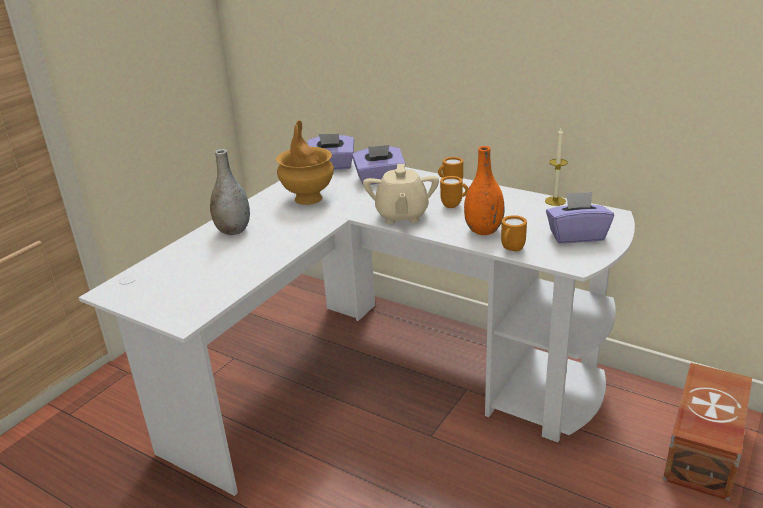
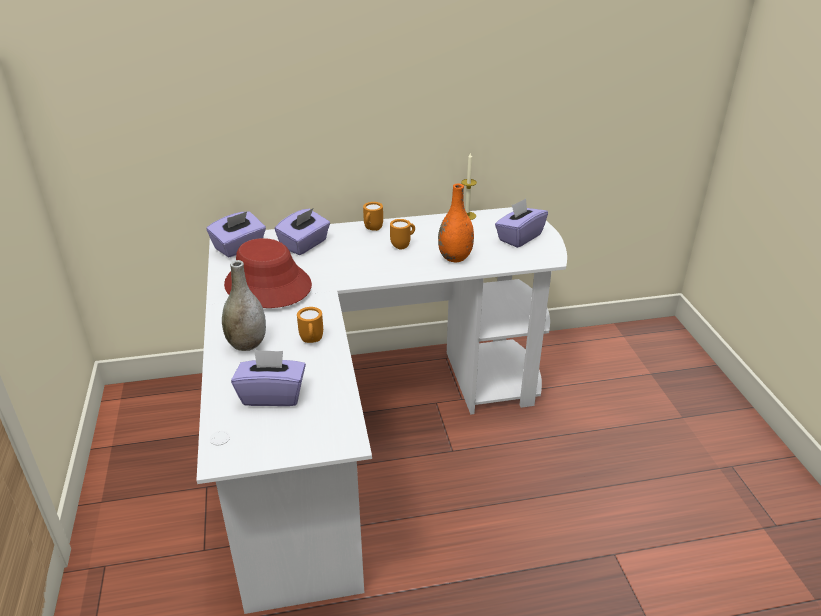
camera: 45 degrees left, 5 degrees up
(194, 269) = (272, 395): none -> purple tissue box
(308, 198) = (267, 285): brown vase -> red hat
(402, 215) = (376, 269): beige teapot -> none
(511, 250) = (496, 265): orange mug -> orange mug (312, 341)
(701, 450) = (610, 363): brown storage box -> none

